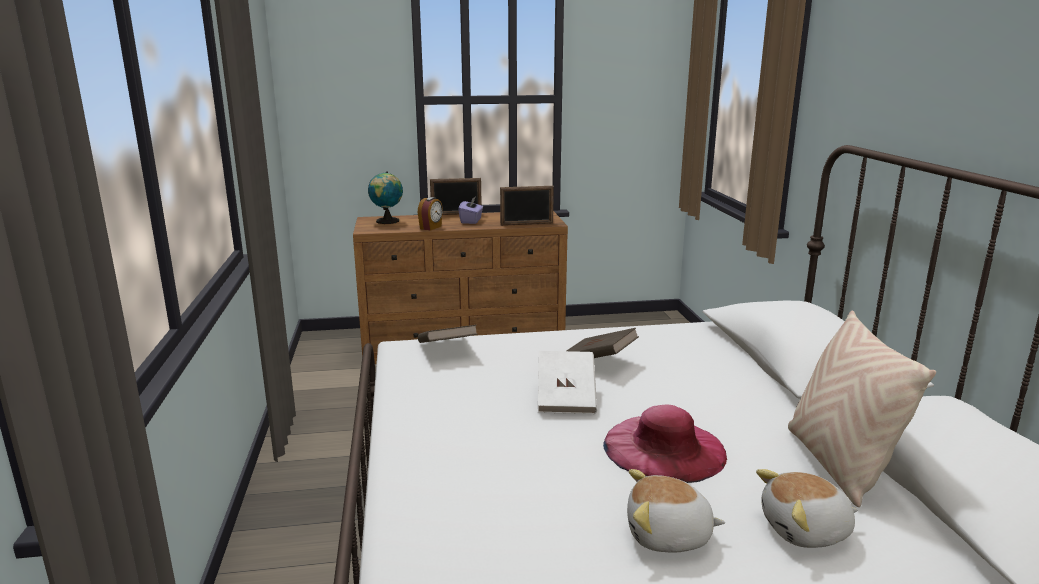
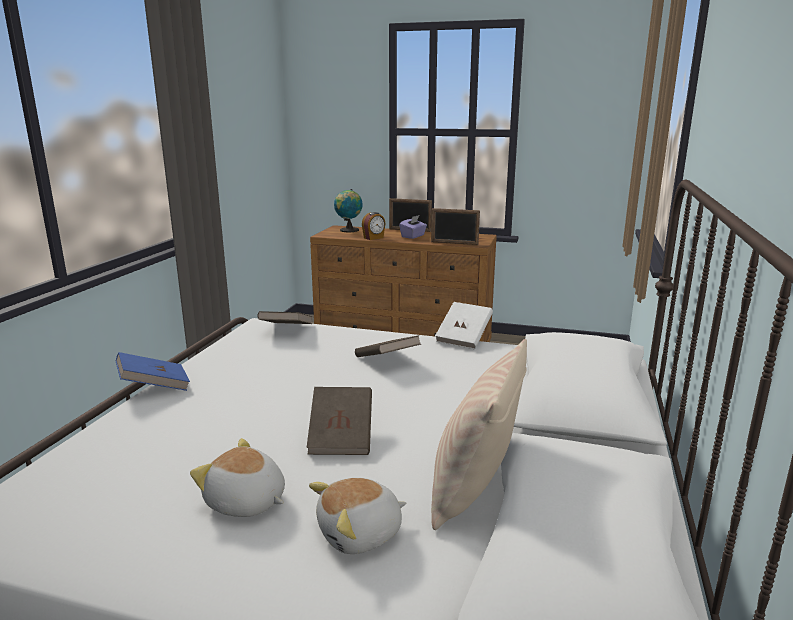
camera: 25 degrees right, 0 degrees up
(386, 444) = (154, 386): none -> blue book
(566, 399) = (320, 383): white book -> white book (464, 338)
(664, 448) = (341, 437): pink hat -> brown book
(806, 531) = (360, 534): plush toy -> plush toy turned 45 degrees counterclockwise

